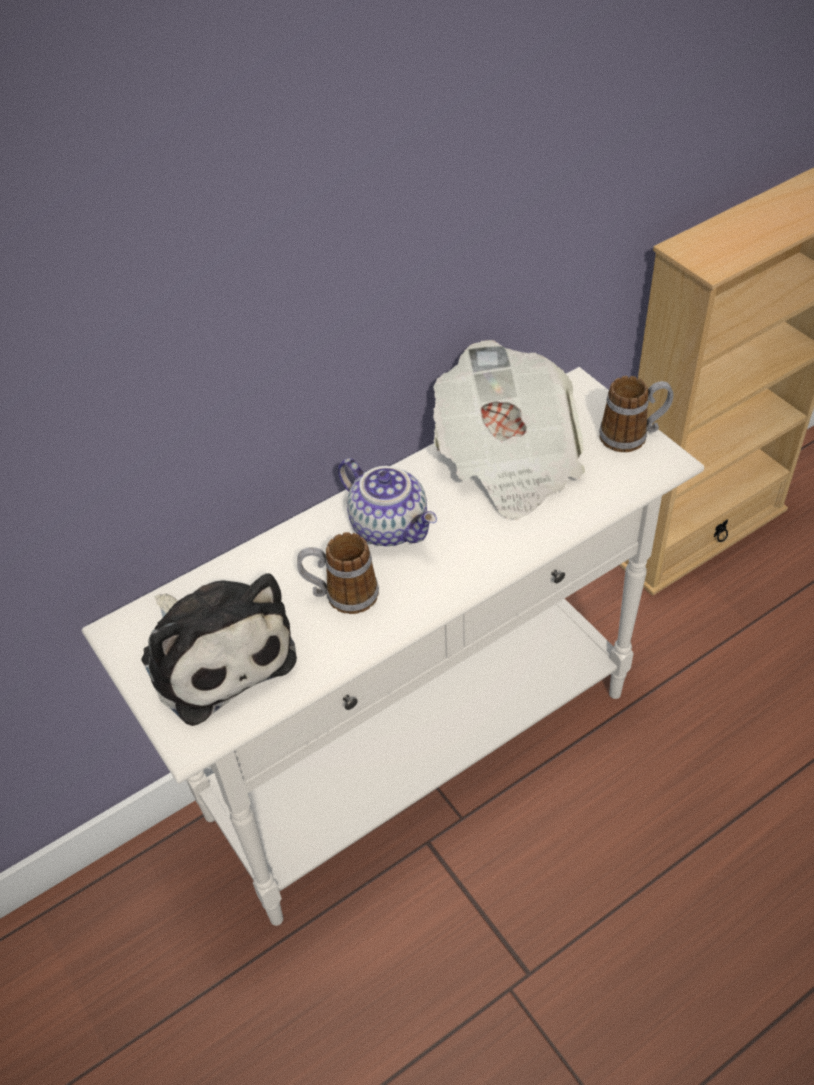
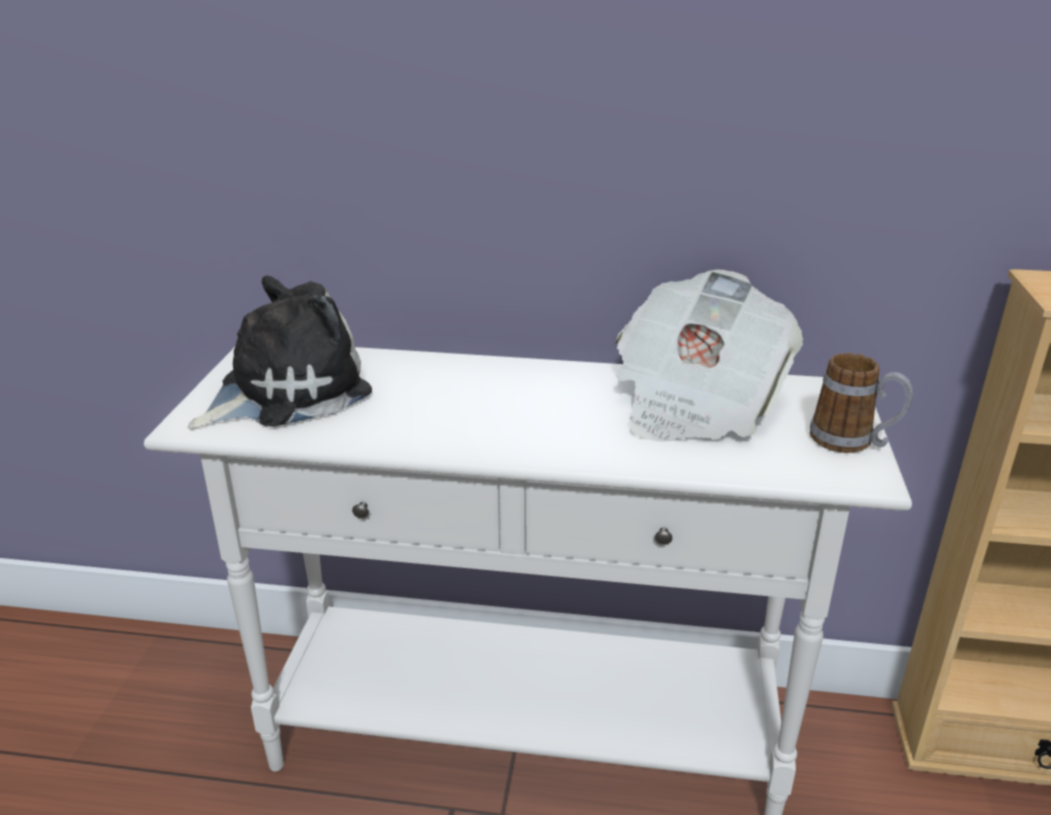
camera: 40 degrees right, 20 degrees down
(216, 653) = (286, 392): plush toy -> plush toy turned 135 degrees counterclockwise
(341, 595) = (421, 408): mug -> none
(391, 526) = (527, 391): teapot -> none

